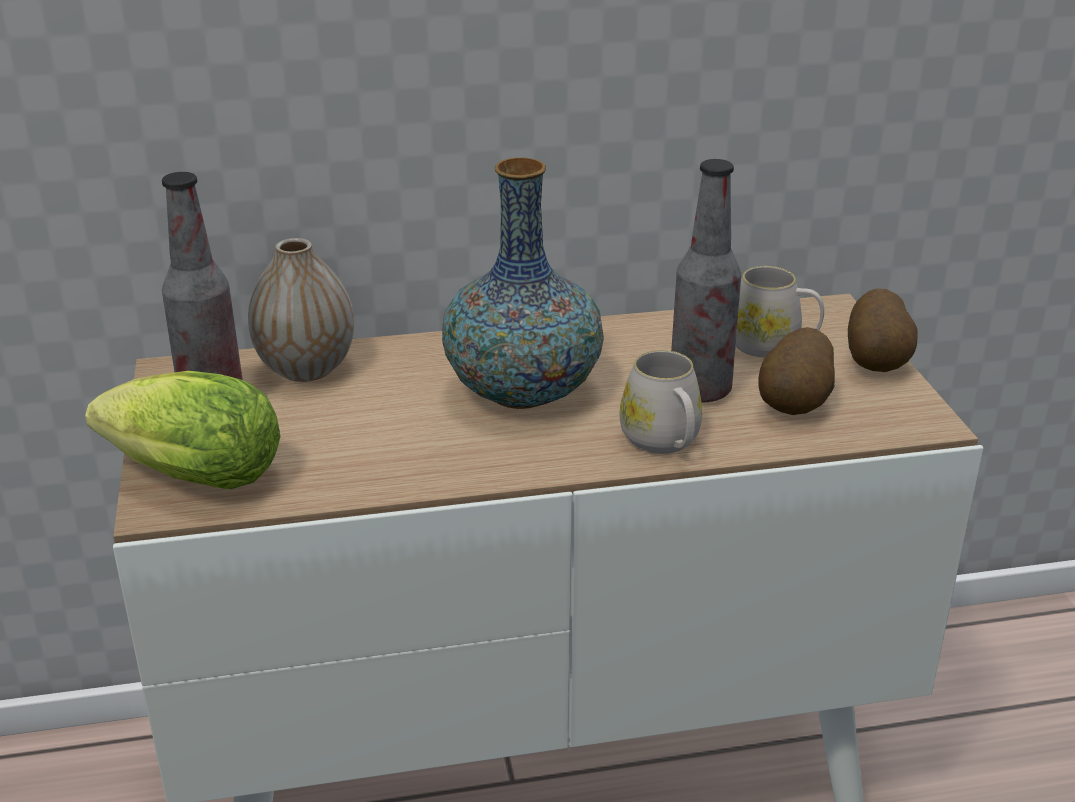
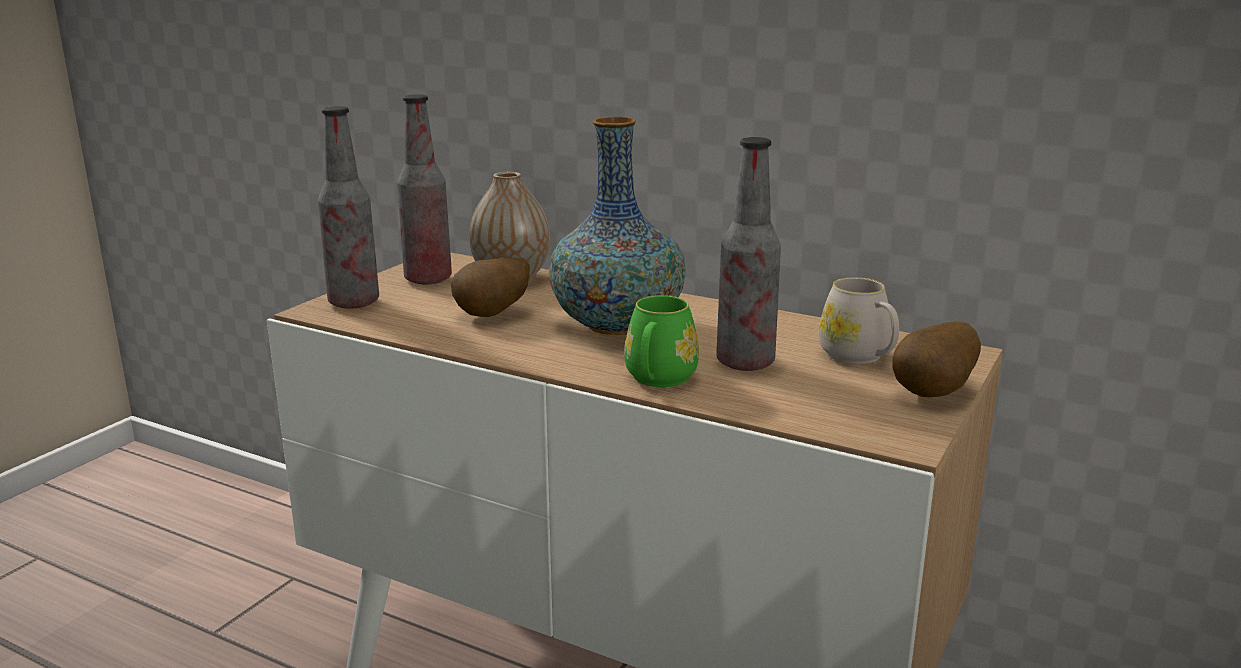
camera: 40 degrees right, 10 degrees down
(186, 476) = (354, 302): lettuce -> bottle
(664, 443) = (658, 380): white mug -> green mug
(796, 406) = (805, 394): potato -> potato (493, 316)

